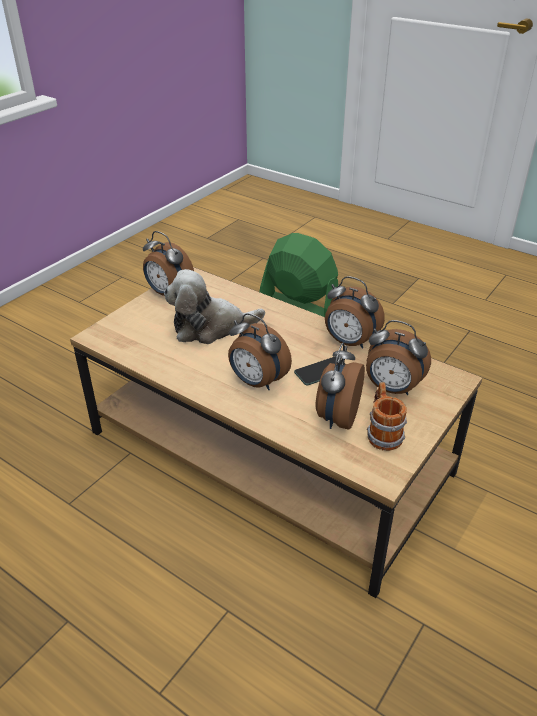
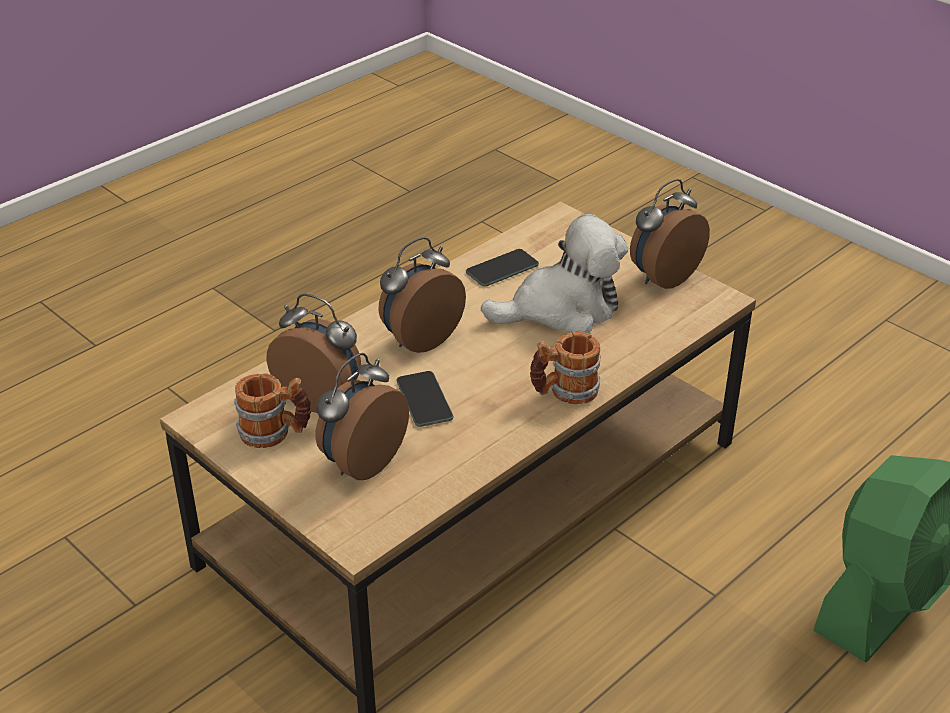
camera: 100 degrees right, 0 degrees up
(164, 355) = (502, 269): none -> phone
(210, 327) = (562, 309): plush toy -> plush toy turned 75 degrees clockwise
(294, 320) = (564, 391): none -> mug
(349, 342) = (489, 440): alarm clock -> none

